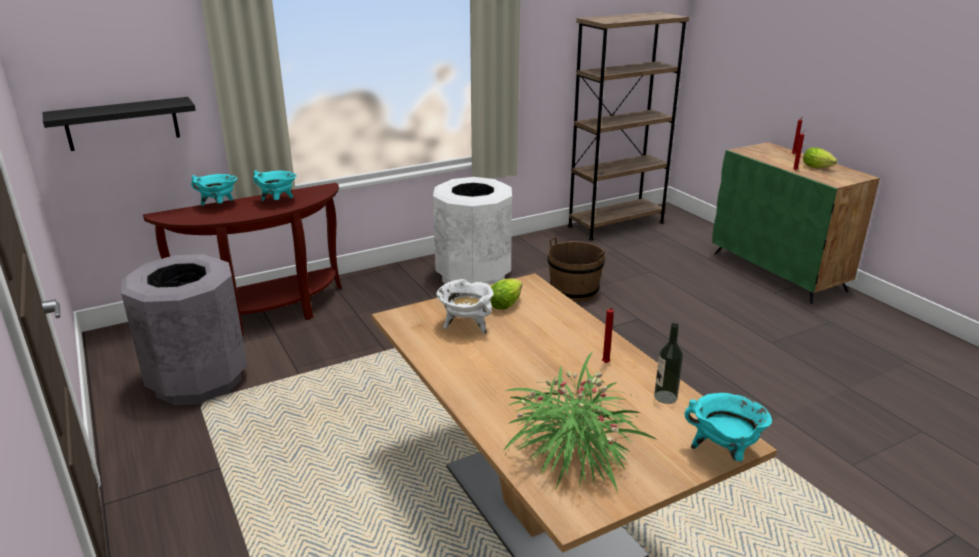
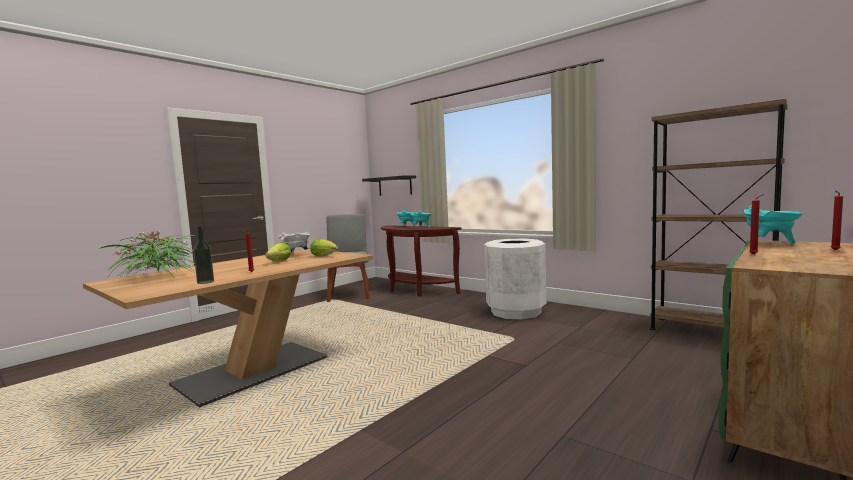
camera: 70 degrees right, 20 degrees down
(198, 380) = (349, 295): grey trash can -> grey chair
(574, 291) = (540, 338): brown bucket -> none
(723, 452) = (132, 294): turquoise cooking pot -> turquoise cooking pot (769, 243)
(818, 168) = (805, 258): lettuce -> lettuce (278, 262)

